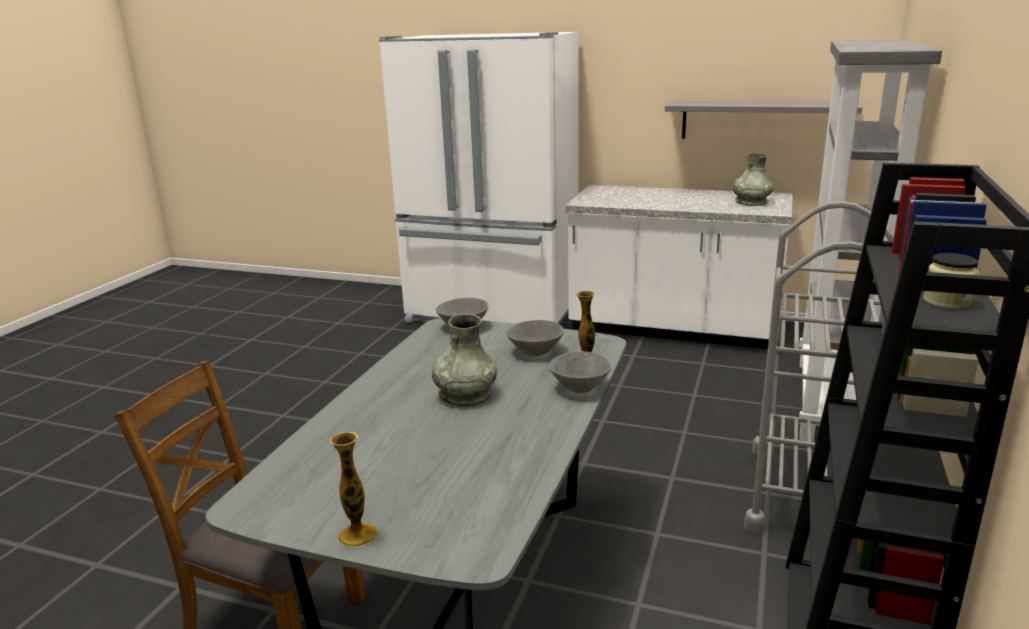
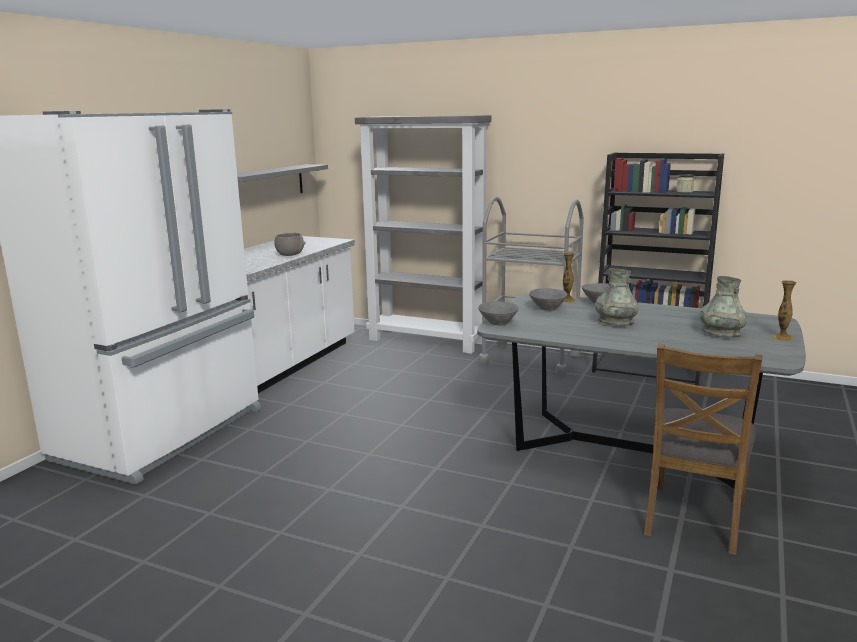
camera: 85 degrees left, 5 degrees down
(669, 205) = (290, 254): none -> grey bowl
(751, 202) = (307, 242): grey vase -> grey vase (721, 333)

